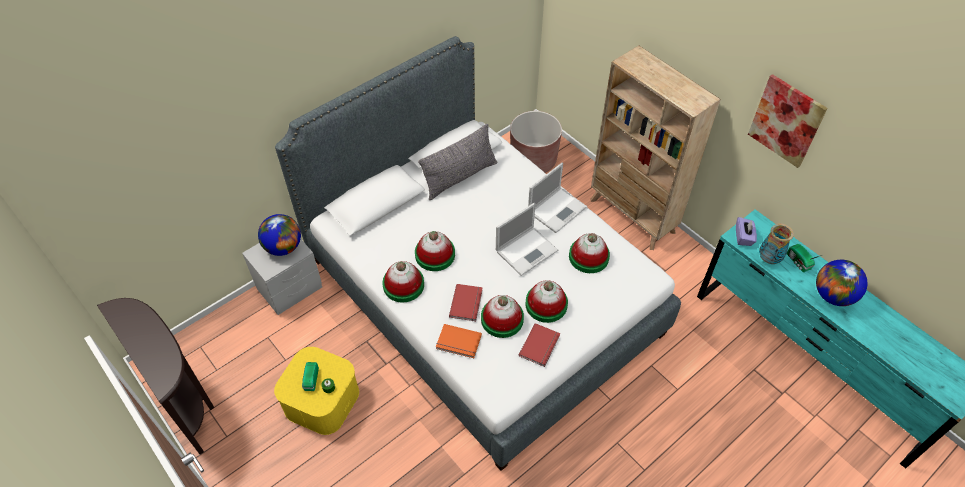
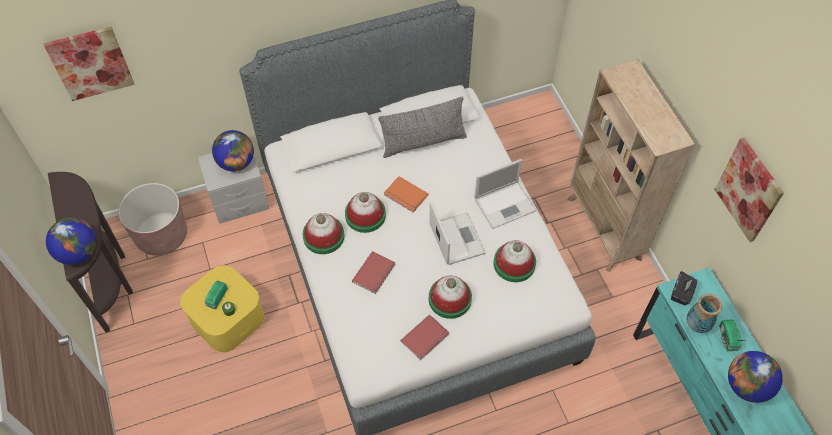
camera: 20 degrees right, 5 degrees up
(127, 171) = (90, 63): none -> picture
(163, 372) = (78, 253): none -> globe
(458, 343) = (350, 310): orange book -> orange book (405, 196)
(502, 319) = (400, 300): hat -> none
(527, 250) = (456, 238): laptop -> laptop turned 90 degrees counterclockwise
(533, 161) = (526, 139): brown planter -> brown planter (162, 235)
(743, 237) = (681, 293): purple tissue box -> black tissue box

